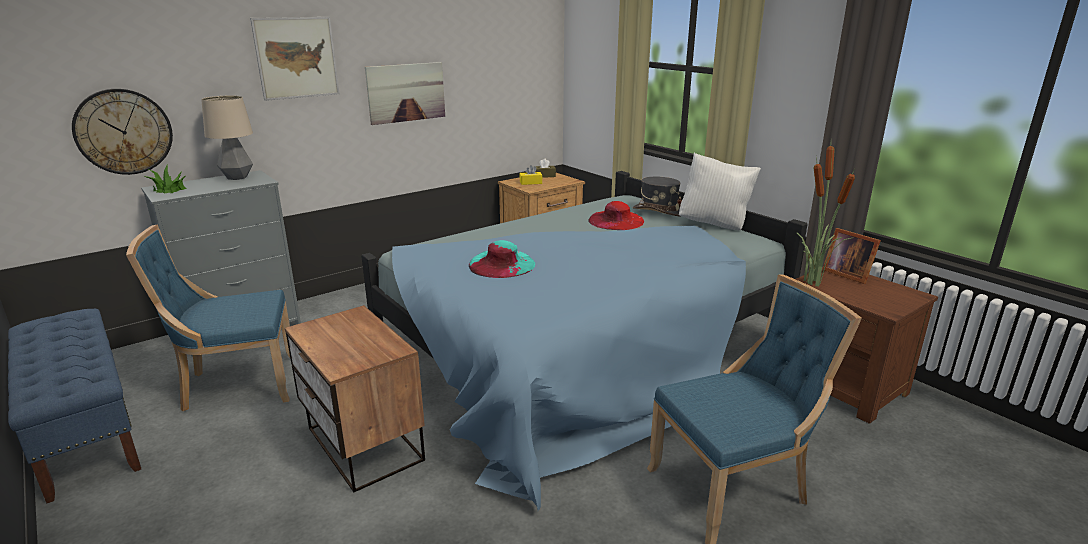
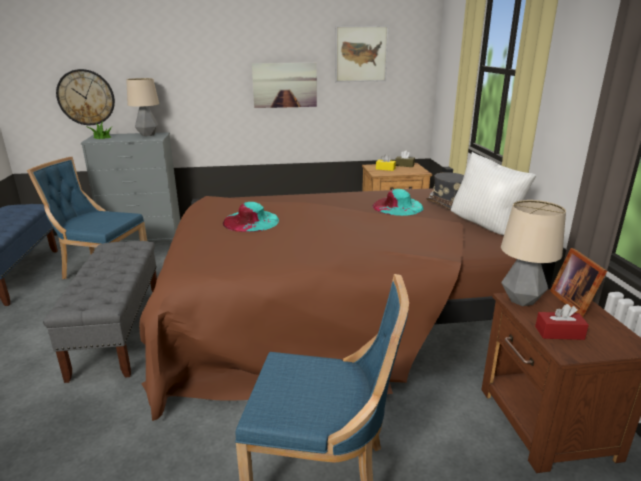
camera: 30 degrees right, 0 degrees up
(296, 58) = (200, 54): picture -> picture (361, 54)
(363, 445) = (118, 332): nightstand -> grey bench
(581, 350) = (332, 312): blue bed -> brown bed
(616, 221) = (397, 207): red hat -> turquoise hat
(813, 282) = (521, 300): potted plant -> table lamp
(867, 299) = (559, 333): none -> red tissue box

